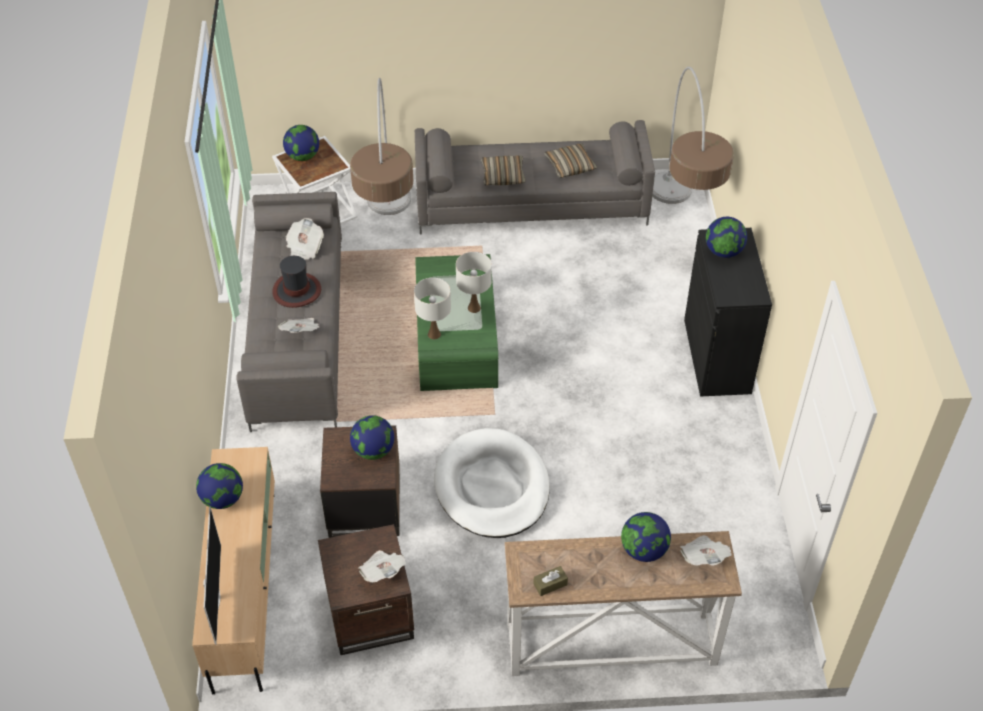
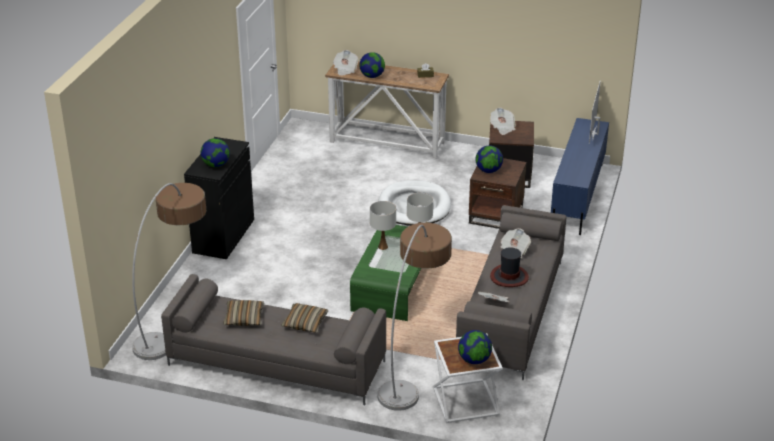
camera: 160 degrees left, 15 degrees down
(223, 499) = (584, 166): globe -> none
(245, 587) = (577, 197): beige tv stand -> blue tv stand

